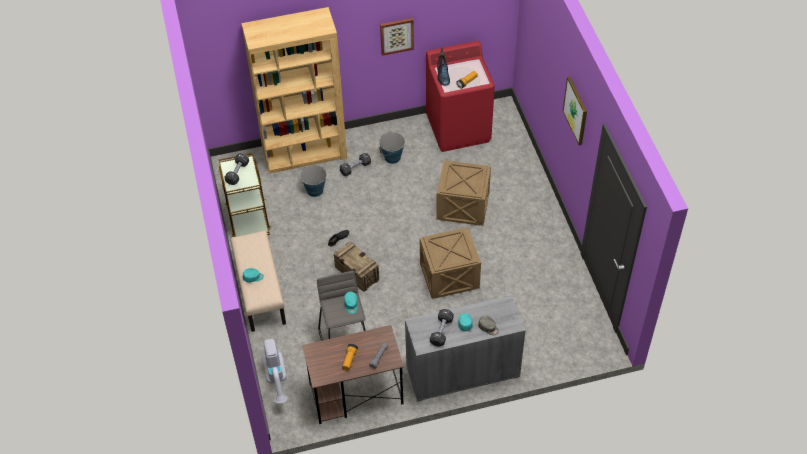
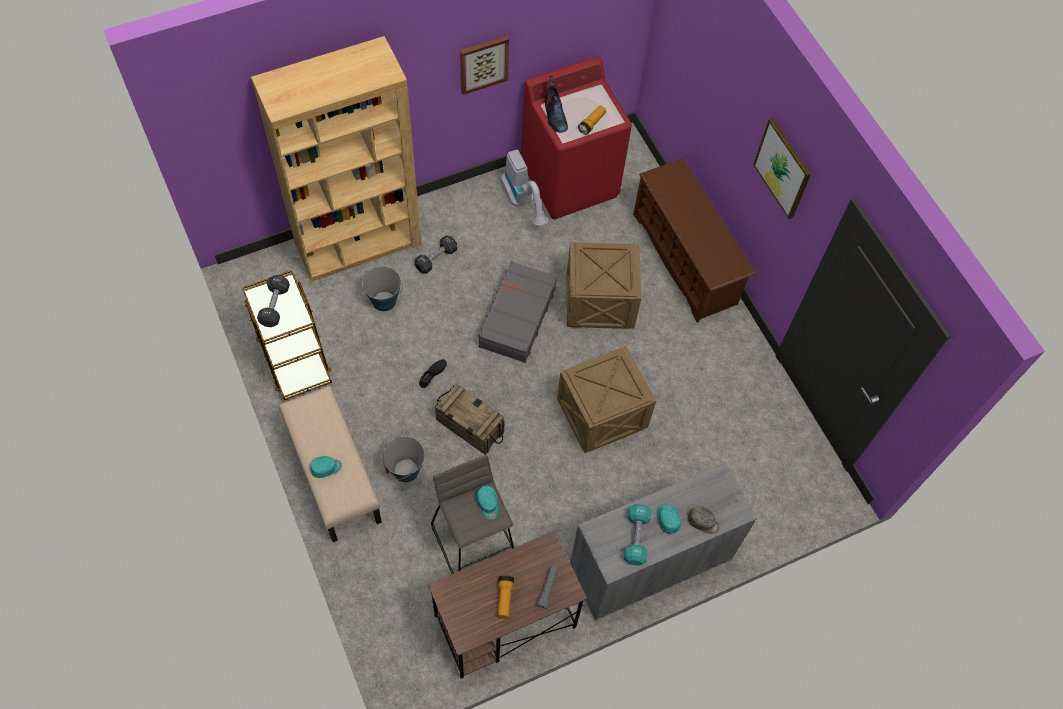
camera: 15 degrees left, 10 degrees up
(277, 380) = (385, 616): vacuum cleaner -> vacuum cleaner (523, 202)
(392, 157) = (486, 236): bucket -> bucket (406, 470)
(403, 210) = (516, 317): none -> grey suitcase
(441, 331) = (636, 538): black dumbbell -> turquoise dumbbell
(529, 186) = (685, 259): none -> brown shoe rack

